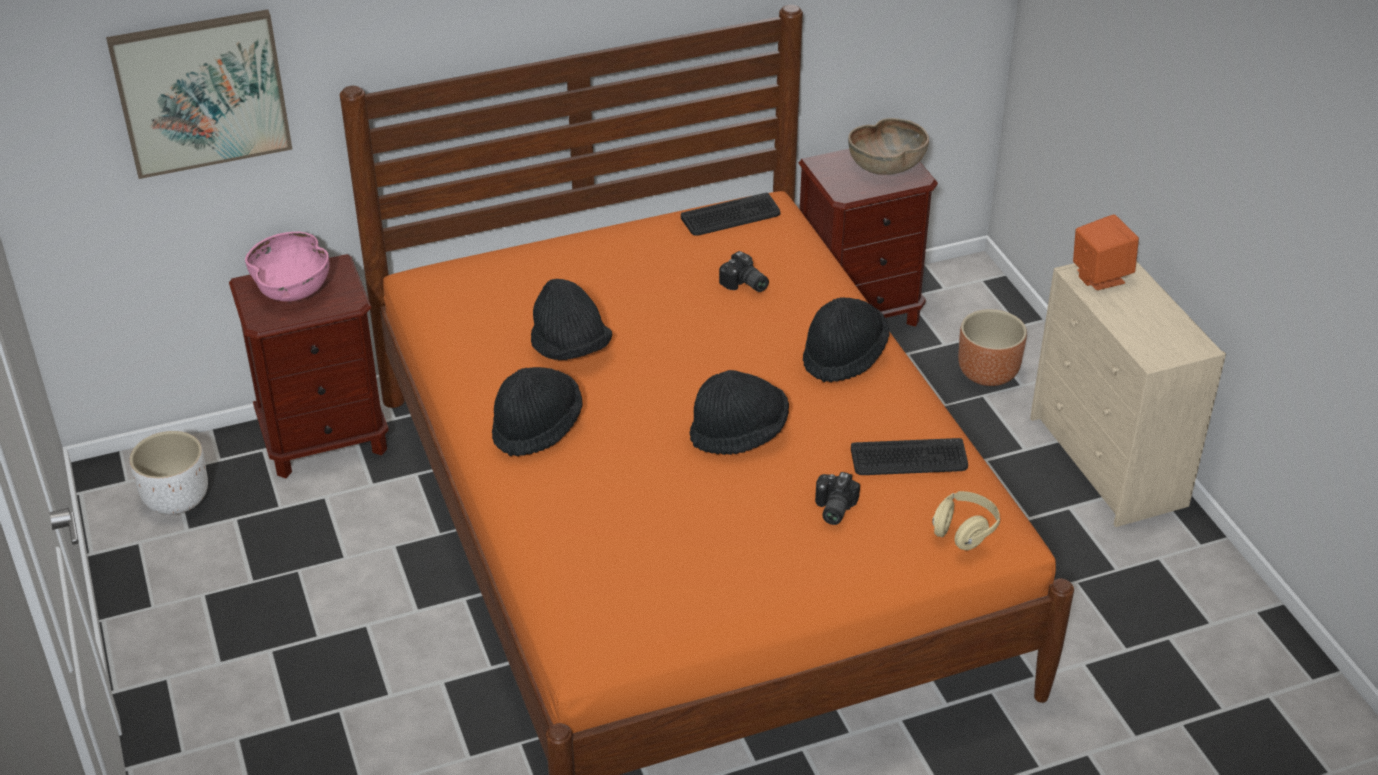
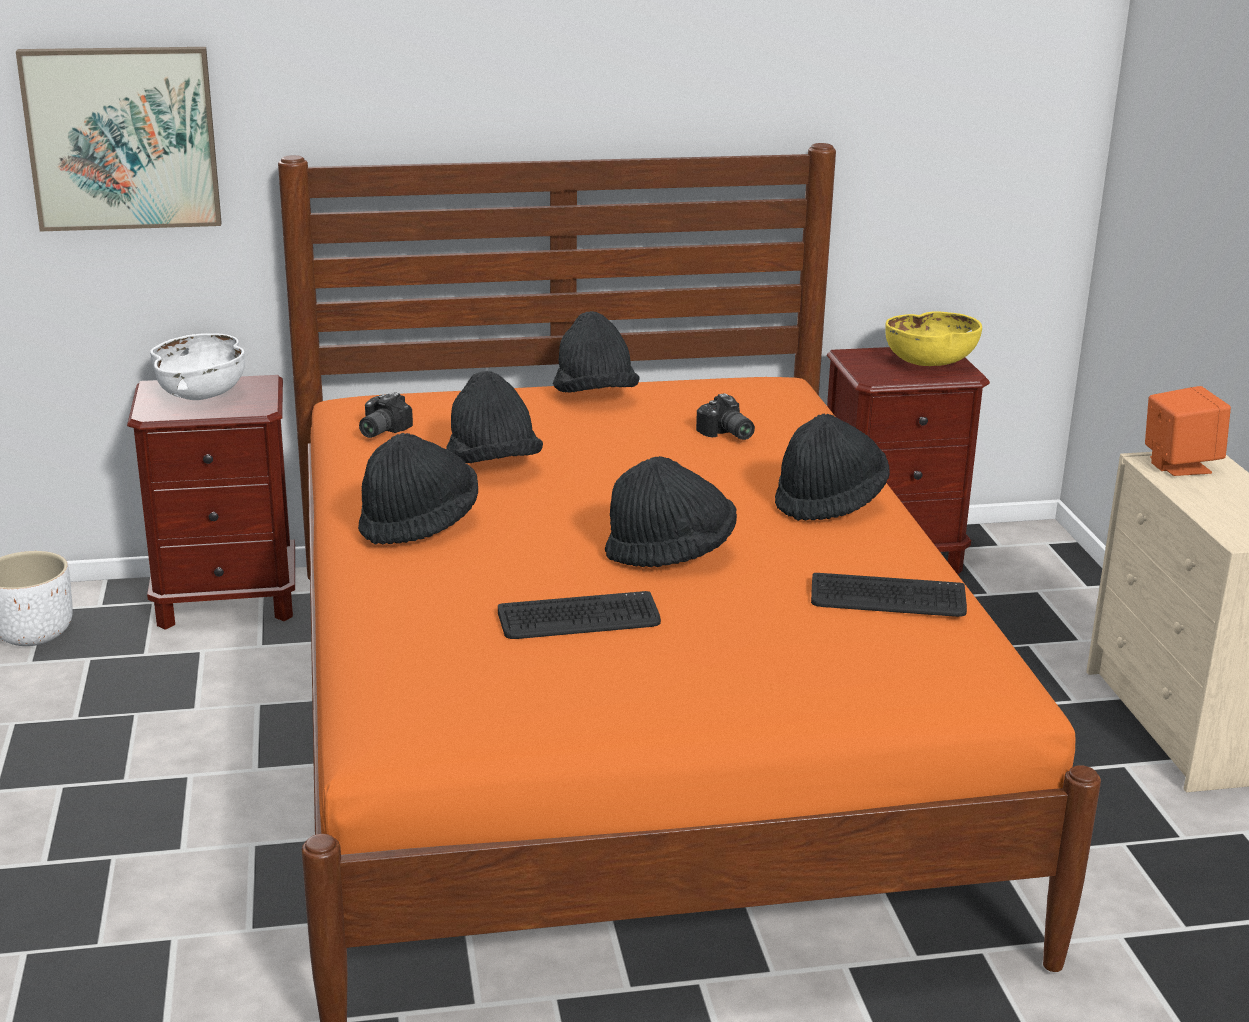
camera: 10 degrees right, 15 degrees down
(293, 288) = (201, 393): pink bowl -> white bowl
(623, 247) = (594, 396): none -> black hat
(731, 216) = (731, 383): keyboard -> keyboard (579, 618)
(832, 509) = (769, 633): camera -> camera (379, 431)
(886, 167) = (930, 363): brown bowl -> yellow bowl
(964, 531) = (946, 676): beige headphones -> none
(988, 373) = (1040, 625): brown planter -> none

